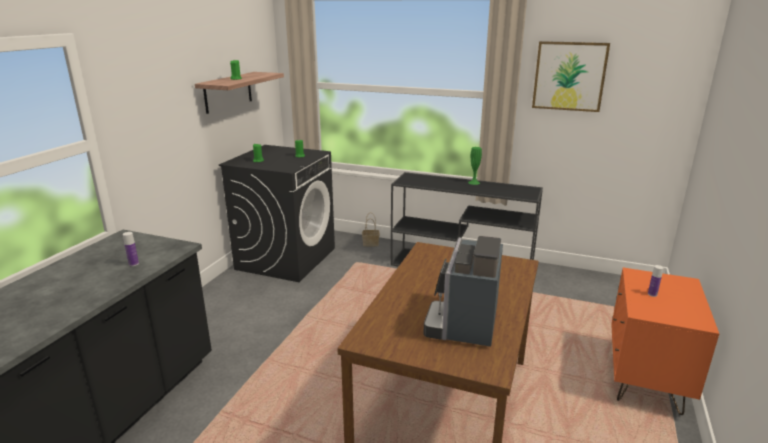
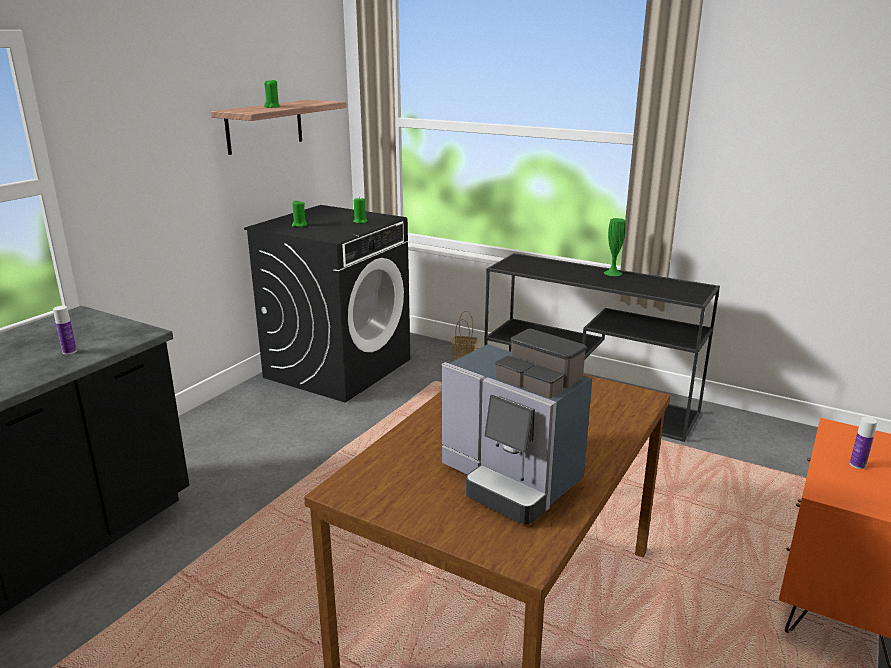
camera: 10 degrees right, 0 degrees up
(464, 324) = (511, 480): coffee machine -> coffee machine turned 75 degrees counterclockwise
(569, 76) = (771, 111): picture -> none

